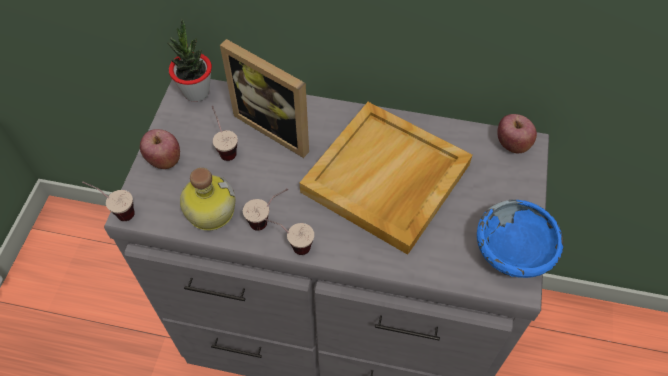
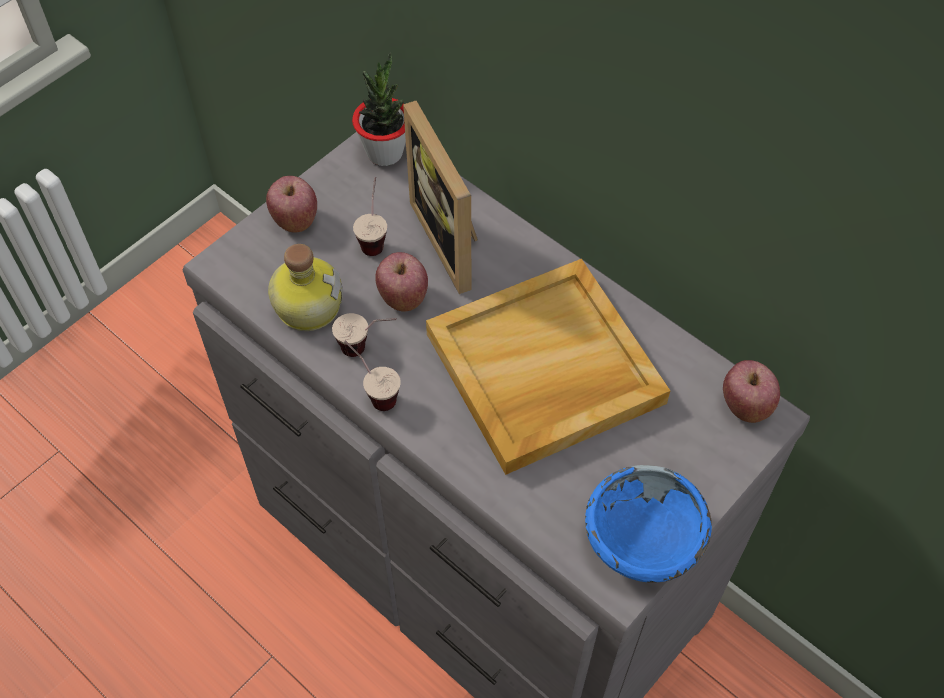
camera: 30 degrees right, 0 degrees up
(116, 211) = (205, 255): cup -> none
(269, 176) = (403, 297): none -> apple

